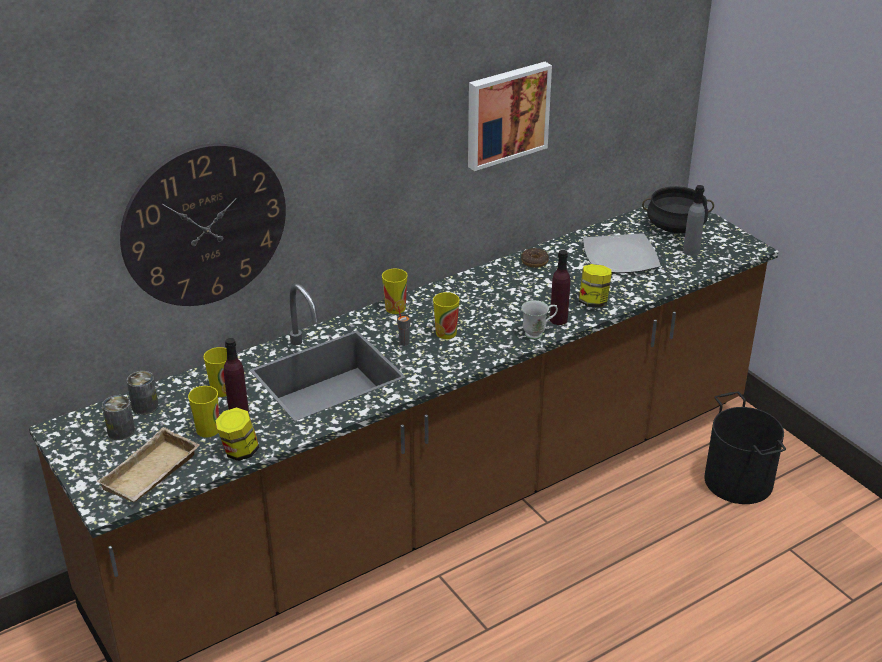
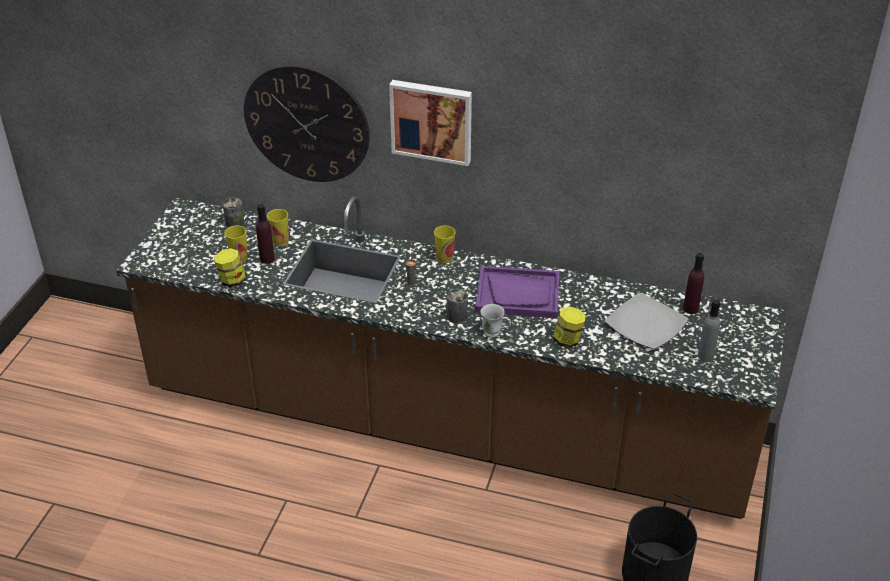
camera: 50 degrees right, 5 degrees up
(121, 431) = (204, 229): can -> can (457, 316)
(152, 474) = (180, 262): beige tray -> none
(446, 333) = (444, 293): cup -> none
(500, 296) = (518, 294): none -> purple tray
(506, 114) = (584, 153): picture -> picture (432, 120)
(534, 261) = (582, 287): donut -> none
(558, 319) = (524, 335): purple bottle -> purple bottle (690, 309)
(676, 226) = (731, 331): black cooking pot -> none

